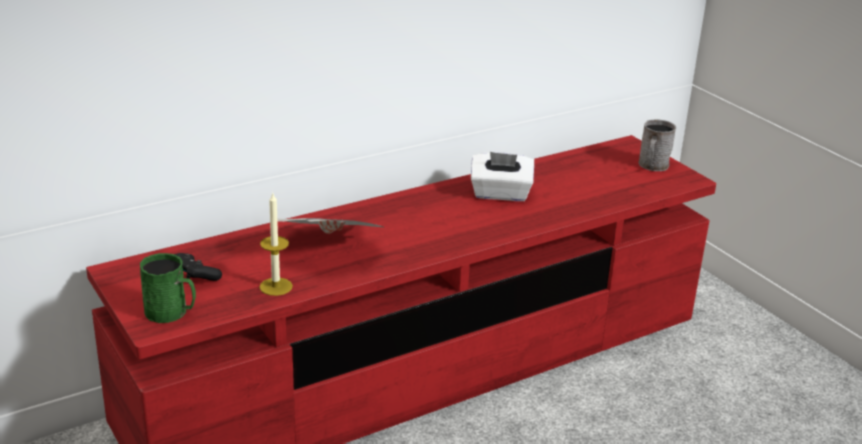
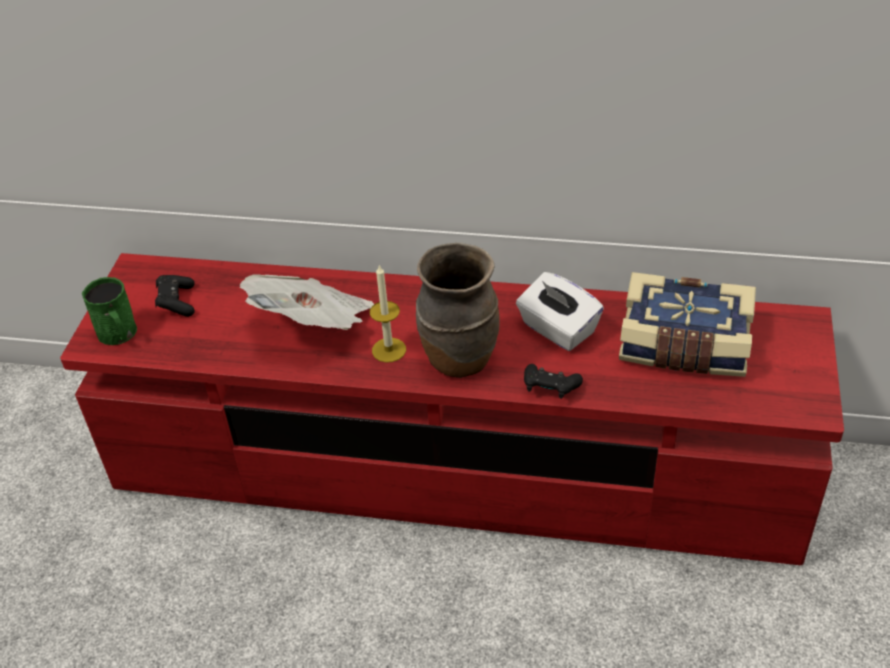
camera: 45 degrees right, 15 degrees up
(276, 286) = (222, 347): candle -> candle (389, 350)
(461, 229) = (459, 358): none -> brown vase
(540, 222) = (550, 389): none -> black game controller
(583, 176) = (684, 345): none -> book
(652, 166) = (791, 368): grey mug -> none

